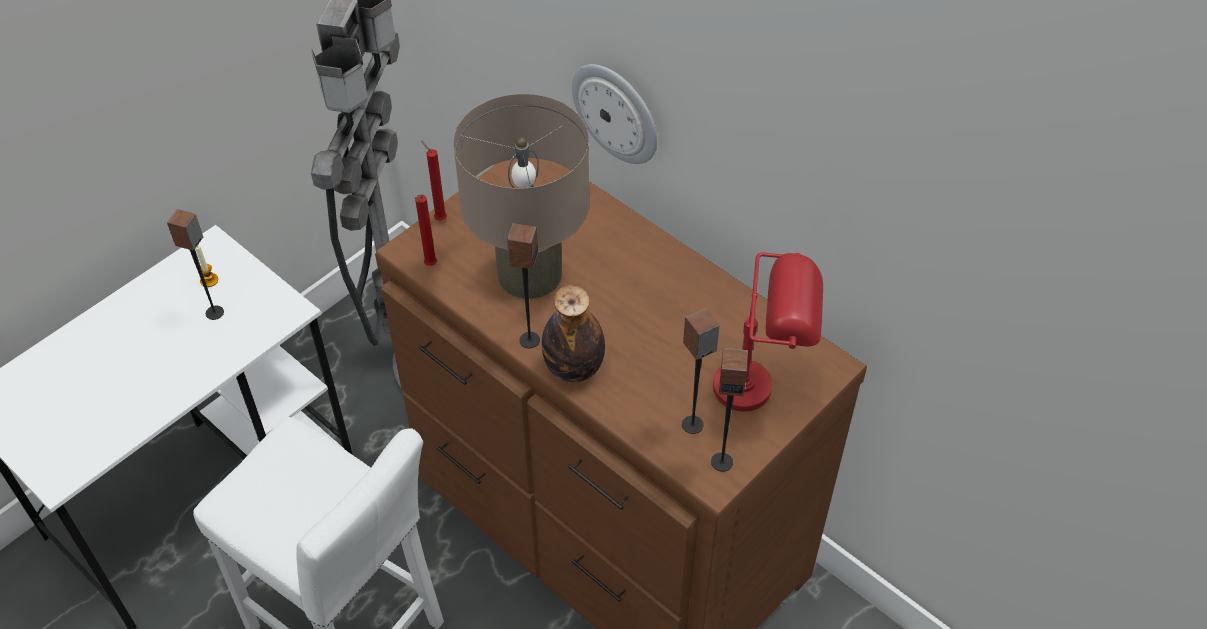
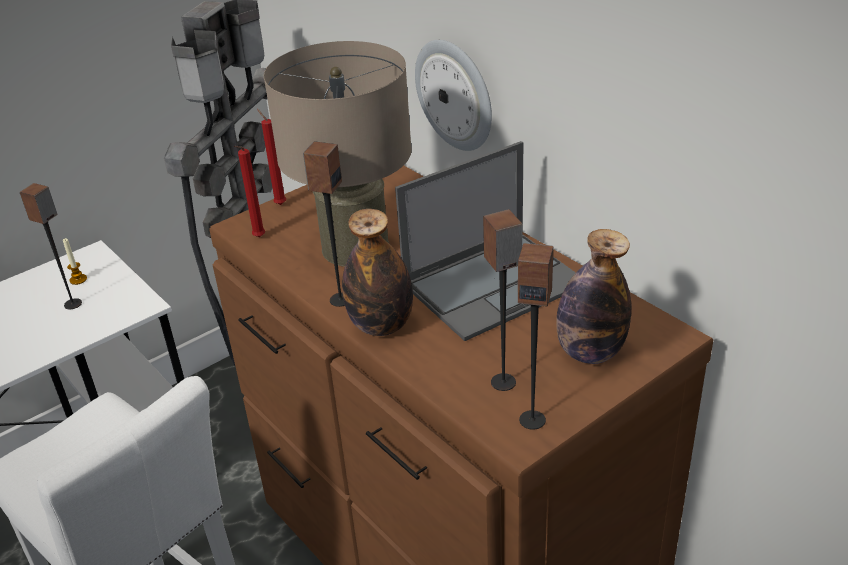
camera: 10 degrees right, 15 degrees down
(670, 314) = (495, 284): none -> laptop
(763, 388) = (590, 352): red table lamp -> bottle

